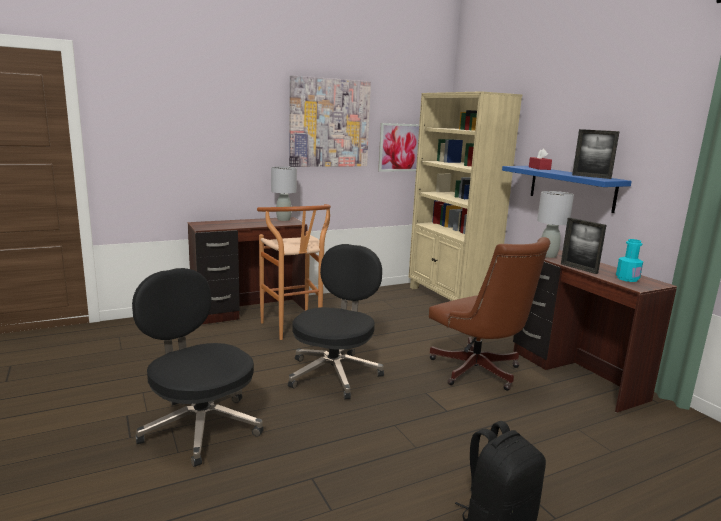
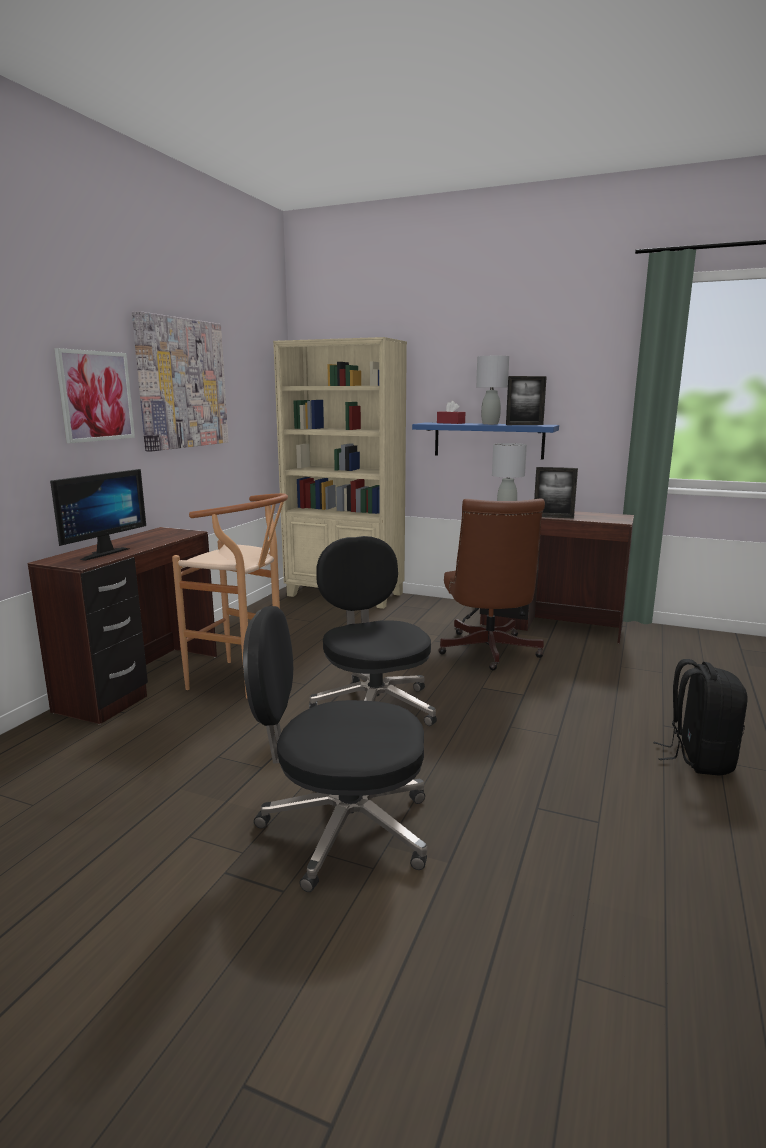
camera: 40 degrees left, 0 degrees up
(225, 224) = (100, 553): none -> monitor
(283, 219) = (160, 532): grey table lamp -> grey table lamp (490, 424)
(399, 147) = (252, 414): picture -> picture (96, 396)
(479, 373) = (488, 652): brown office chair -> brown office chair turned 75 degrees clockwise
(627, 279) = (599, 517): turquoise bottle -> none

